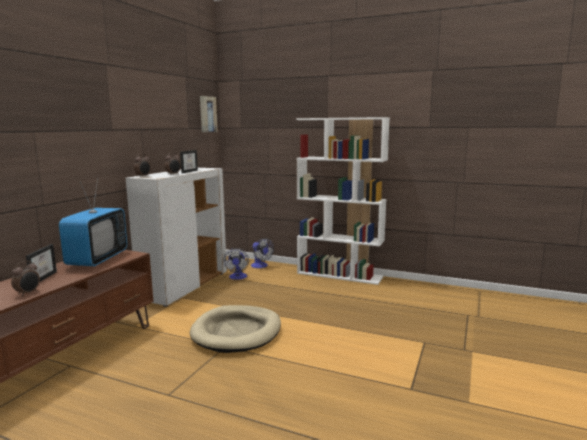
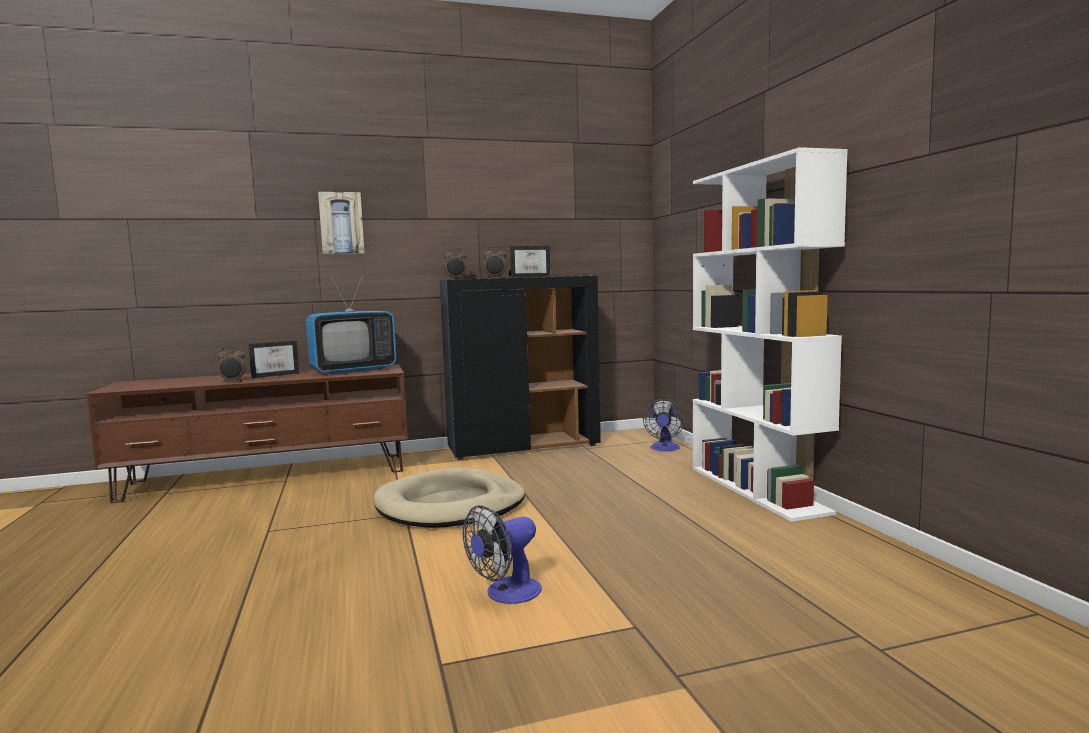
camera: 50 degrees right, 5 degrees down
(185, 286) = (524, 447): white cabinet -> black cabinet
(207, 114) = (619, 197): picture -> picture (341, 223)
(237, 277) = (601, 453): fan -> fan (506, 594)

